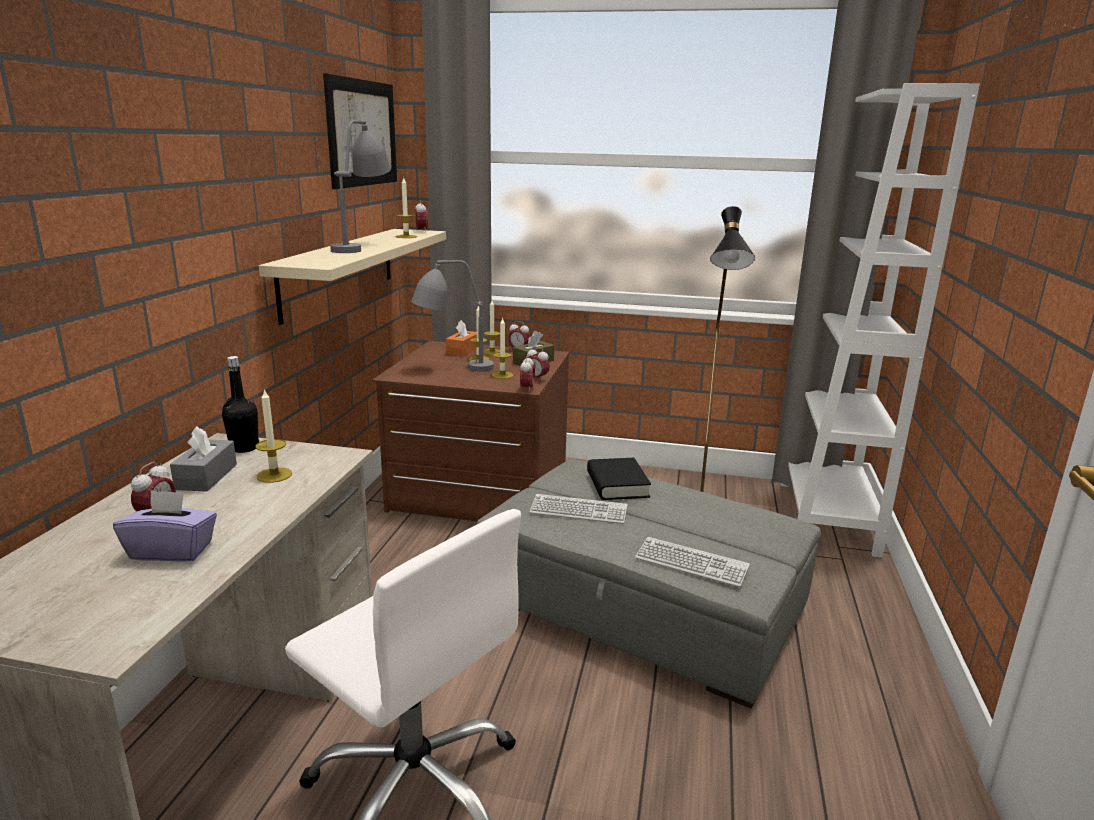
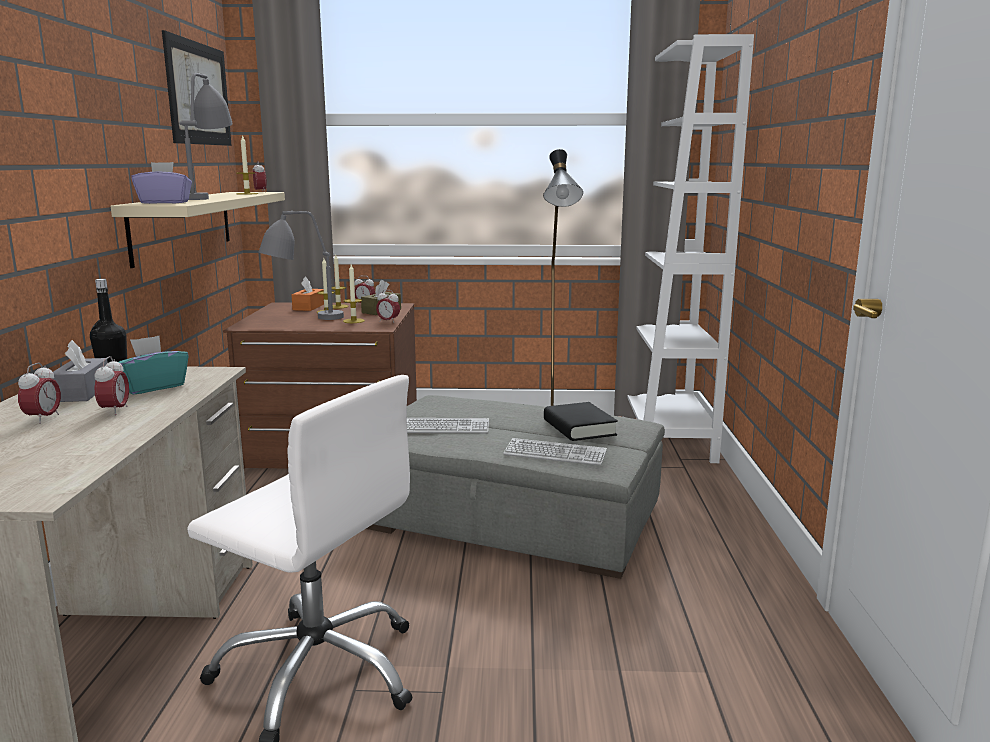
camera: 10 degrees left, 5 degrees down
(172, 550) = (69, 437): purple tissue box -> purple tissue box (165, 202)
(274, 475) = (152, 387): candle -> turquoise tissue box
(527, 389) = (381, 328): alarm clock -> alarm clock (115, 411)
(617, 484) = (476, 407): black book -> black book (579, 428)

